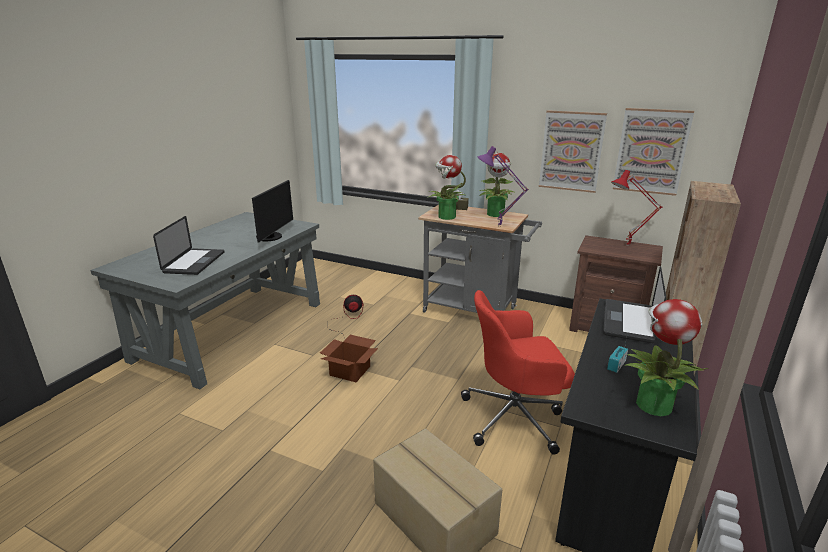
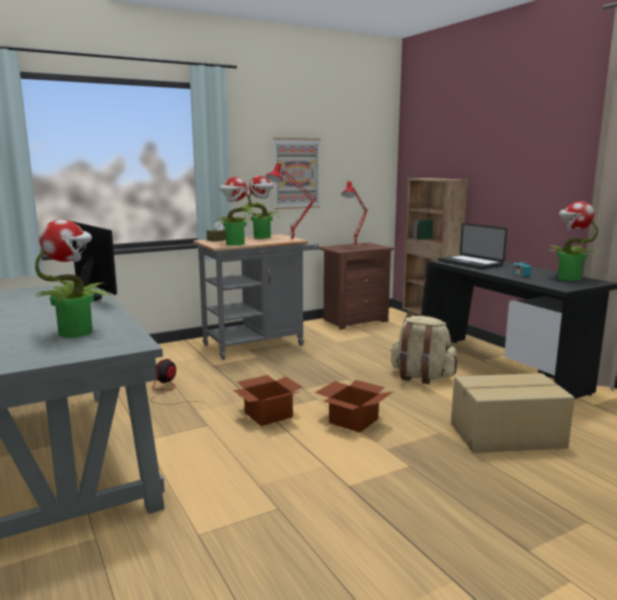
camera: 55 degrees left, 10 degrees down
(194, 262) = (76, 332): laptop -> potted plant
(378, 412) = (353, 420): none -> cardboard box
(498, 227) = (292, 241): purple table lamp -> red table lamp
(515, 417) = (421, 377): red office chair -> beige backpack
(651, 151) = (351, 168): picture -> none

